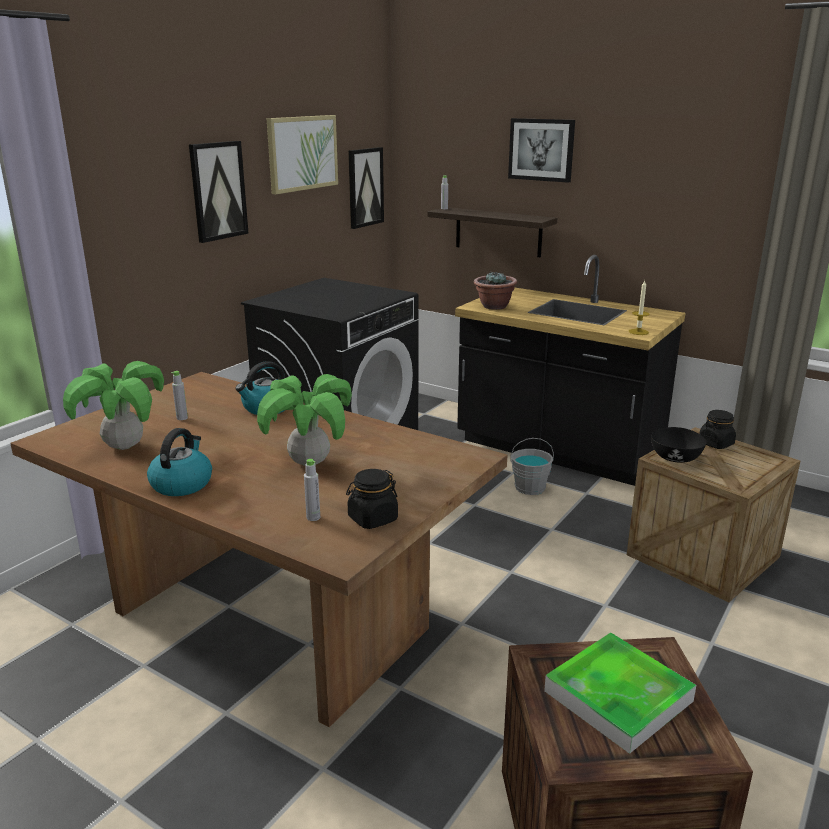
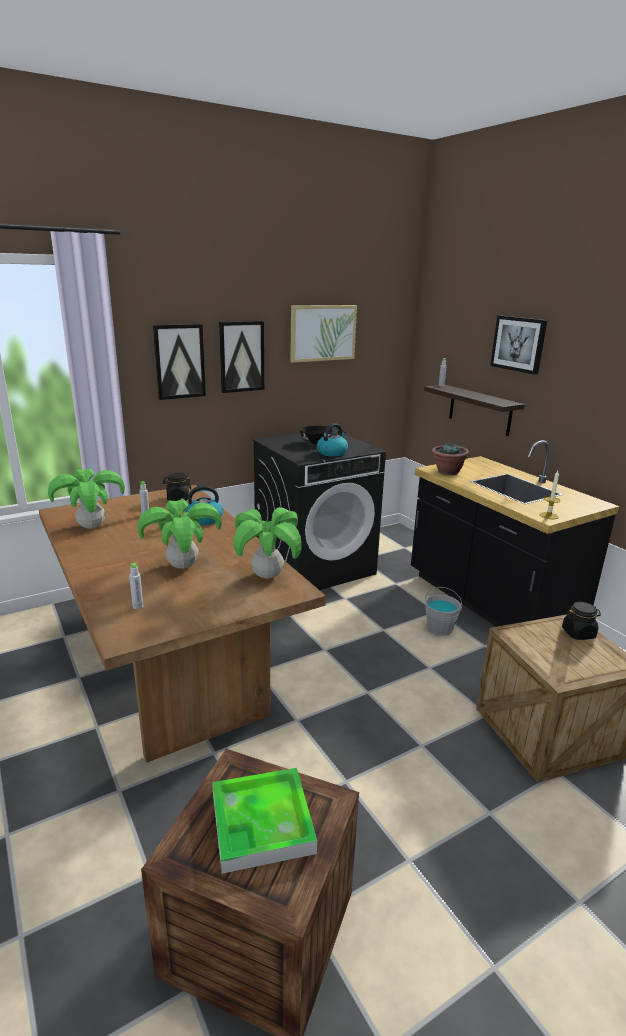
camera: 25 degrees right, 0 degrees up
(182, 484) = (92, 560): kettle -> kettle (332, 452)
(365, 187) = (383, 362): picture -> picture (179, 361)
(372, 519) = (172, 619): black jar -> black jar (178, 498)
(422, 450) = (267, 576): none -> potted plant
(675, 457) = (524, 636): black bowl -> black bowl (315, 442)

